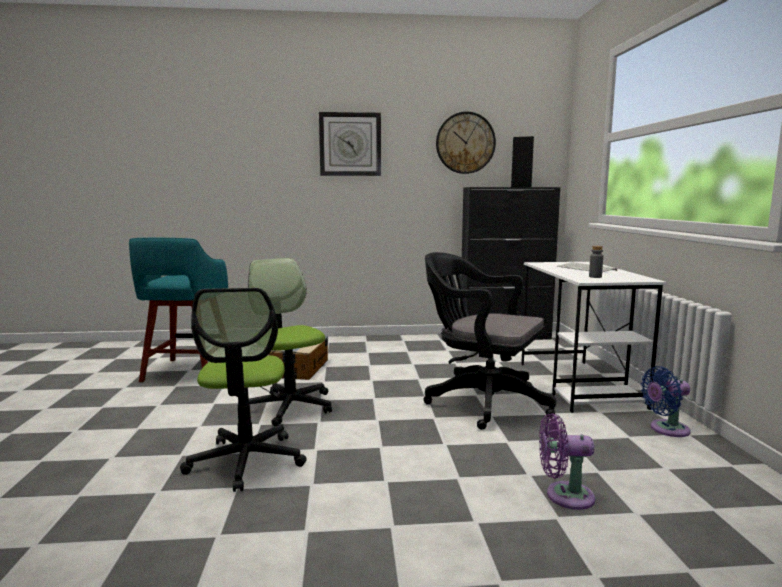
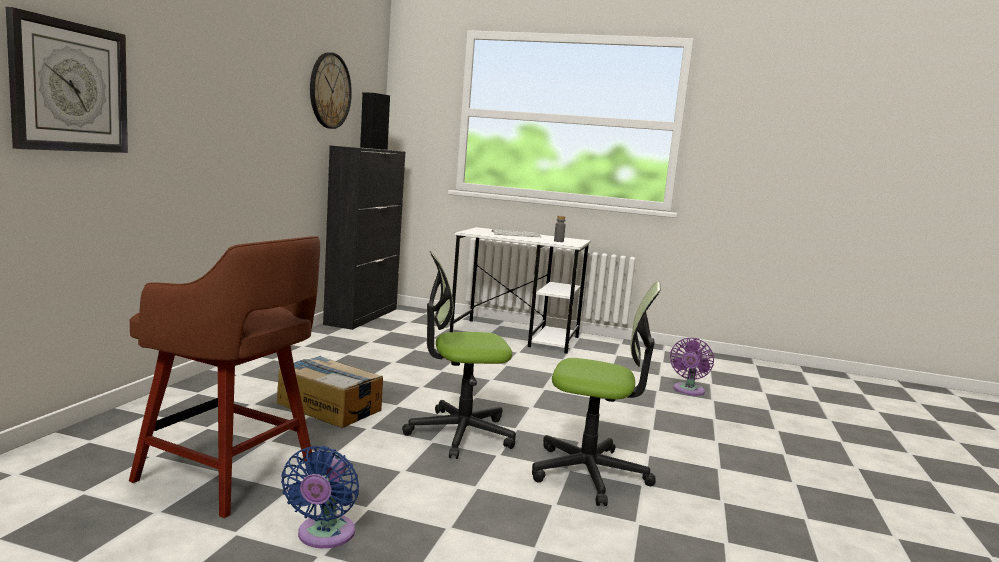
camera: 70 degrees left, 0 degrees up
(187, 372) = (230, 475): turquoise stool -> brown stool
(350, 144) = (238, 73): wall clock -> wall clock (70, 87)
(481, 402) = (523, 367): black office chair -> none
(666, 429) = (610, 345): blue fan -> blue fan (324, 536)

